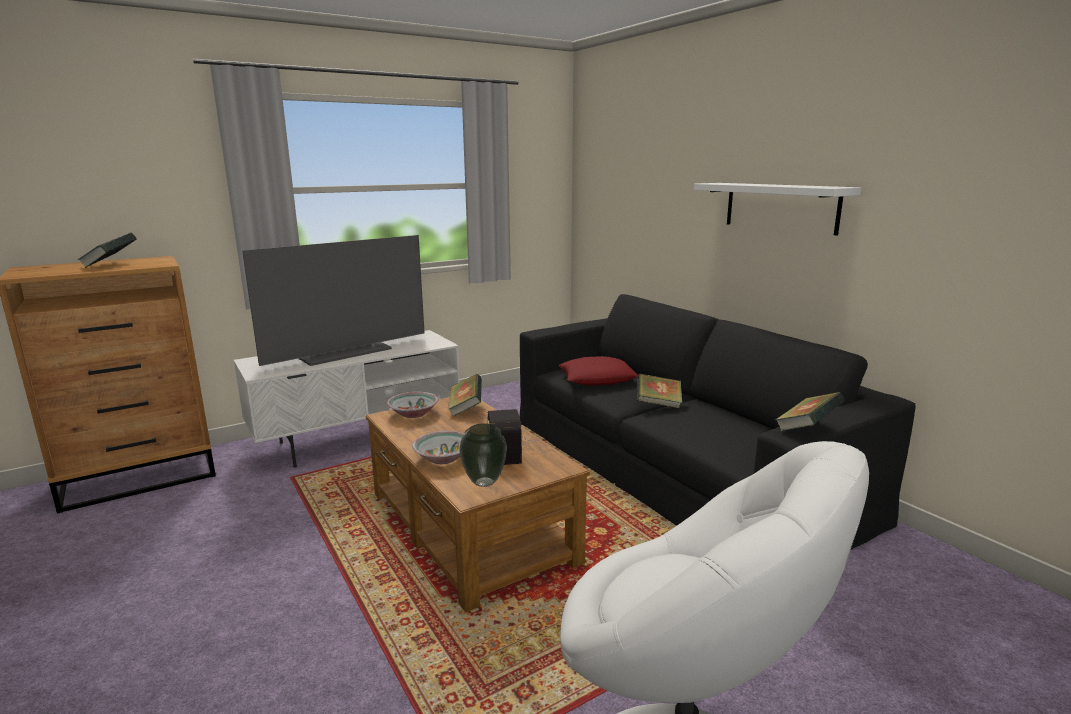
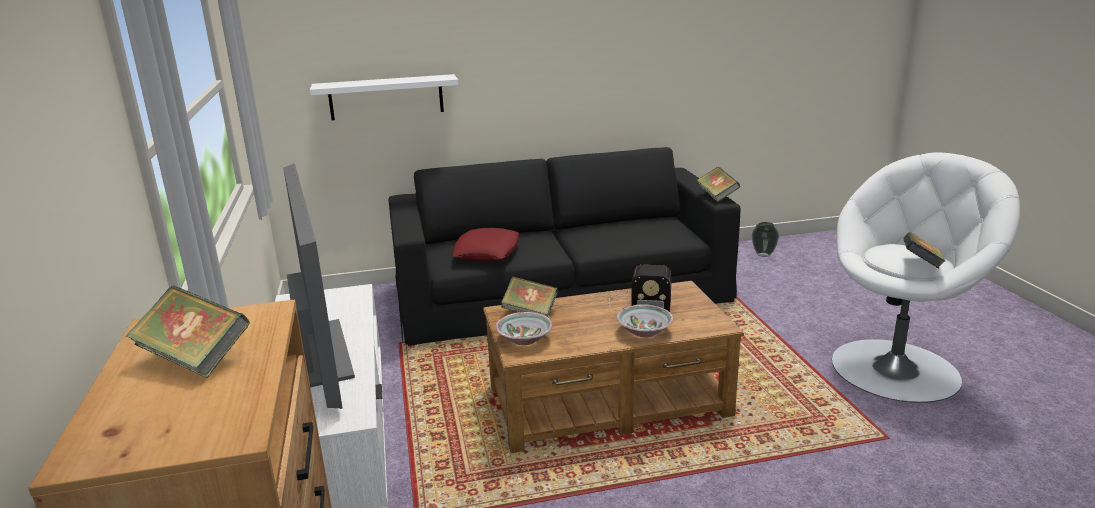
camera: 70 degrees left, 5 degrees up
(483, 482) = (699, 318): vase -> vase (764, 255)
(658, 404) = (568, 241): book -> book (920, 265)
(780, 207) = (559, 55): white shelf -> white shelf (386, 97)

